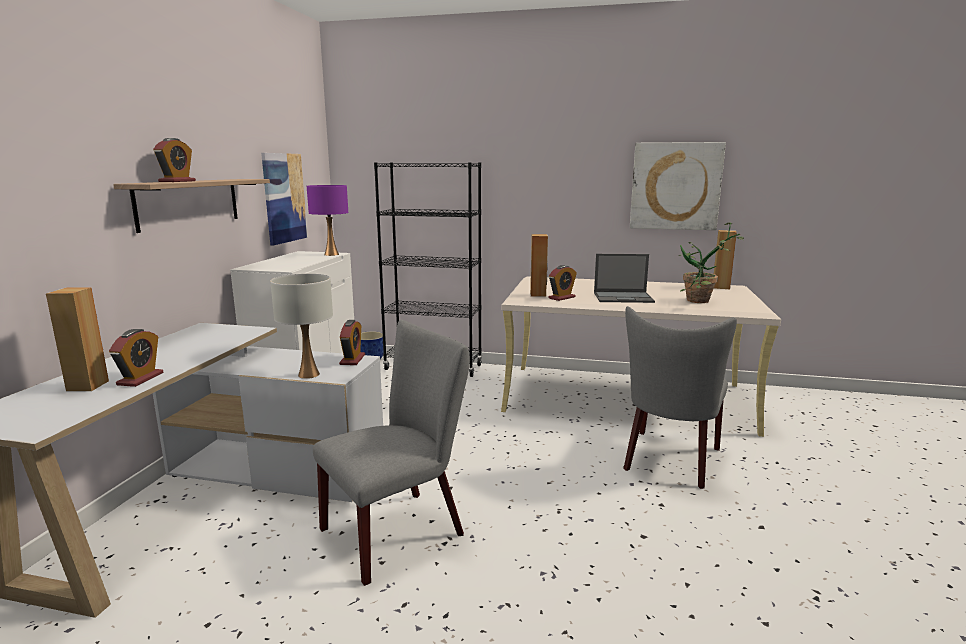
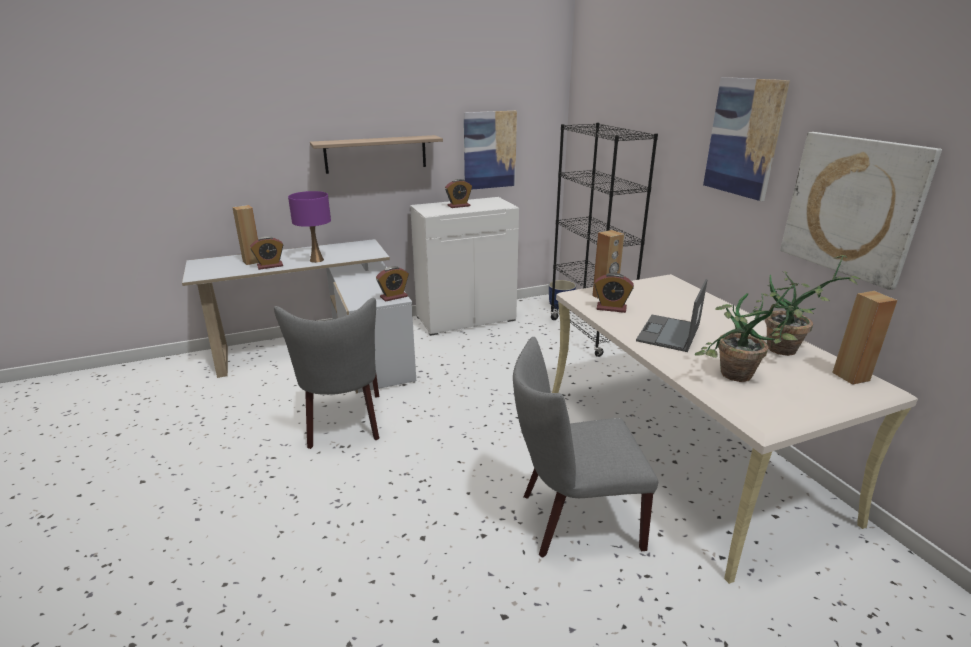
camera: 55 degrees right, 10 degrees up
(177, 181) = (354, 140): alarm clock -> alarm clock (459, 206)
(308, 375) = (353, 296): white table lamp -> none
(331, 254) = (501, 206): purple table lamp -> purple table lamp (316, 260)
(401, 529) = (344, 424): grey chair -> grey chair turned 60 degrees clockwise
(574, 154) = (743, 137): none -> picture
(624, 297) = (668, 333): laptop -> laptop turned 60 degrees clockwise
(680, 288) = (787, 353): none -> potted plant

